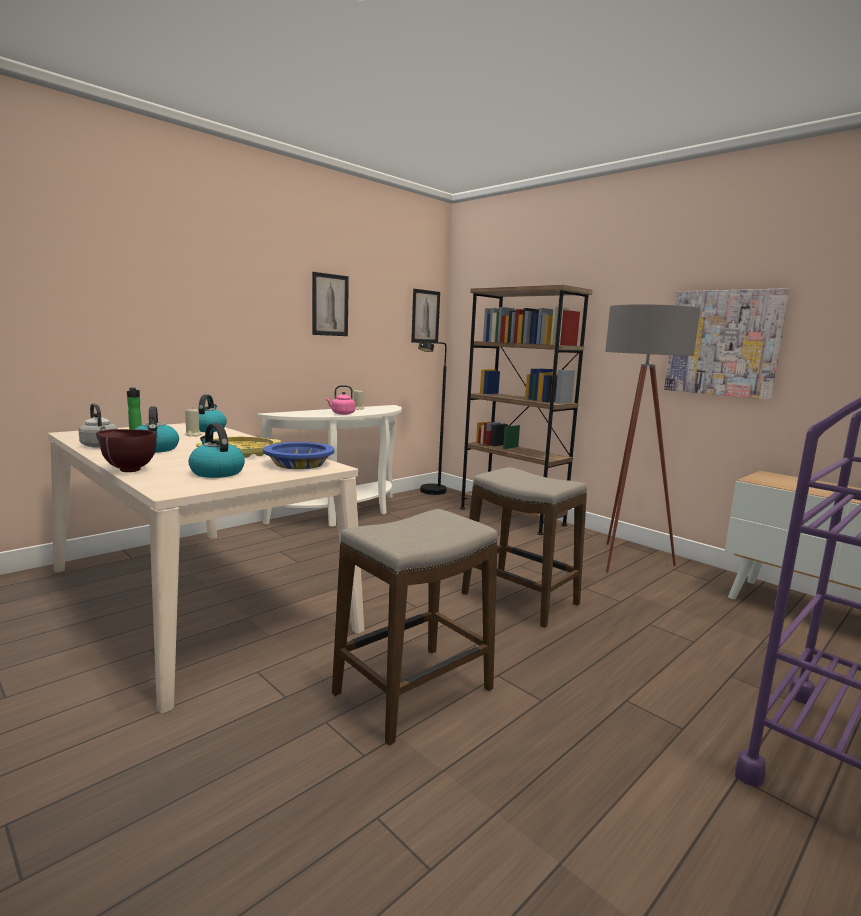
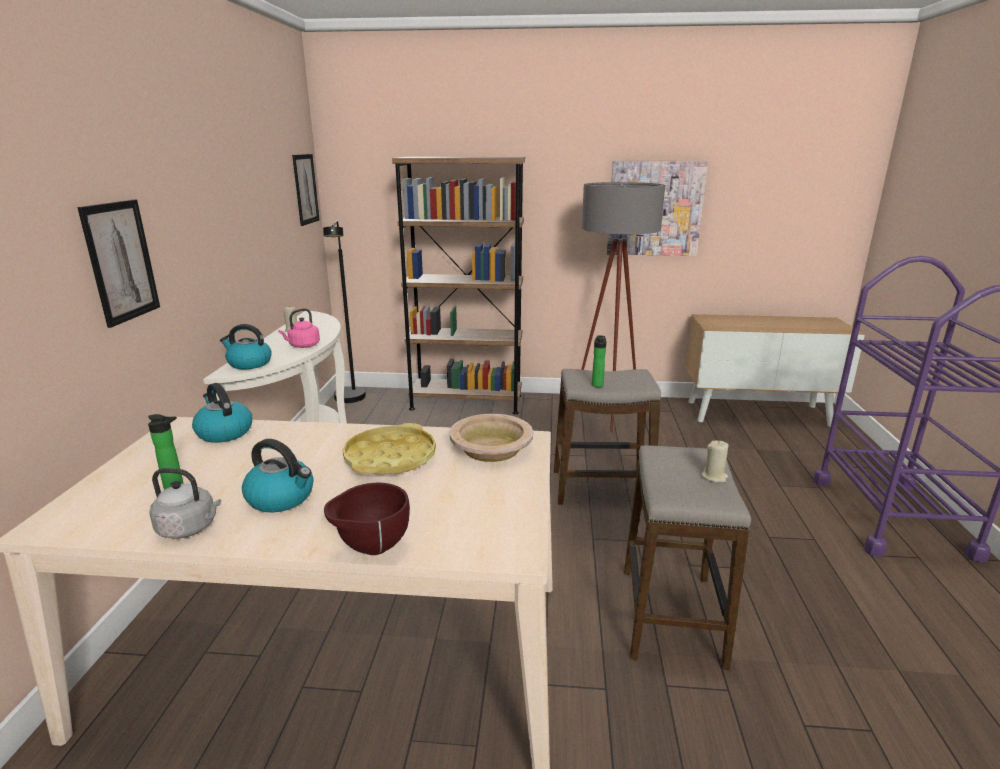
camera: 40 degrees left, 10 degrees up
(193, 435) = (240, 450): beige candle -> beige candle (714, 477)
(216, 472) = (466, 501): kettle -> kettle (249, 363)
(299, 464) = (491, 448): blue bowl -> beige bowl
(330, 305) = (232, 197): picture -> picture (121, 261)
(509, 478) = (597, 384): none -> bottle

